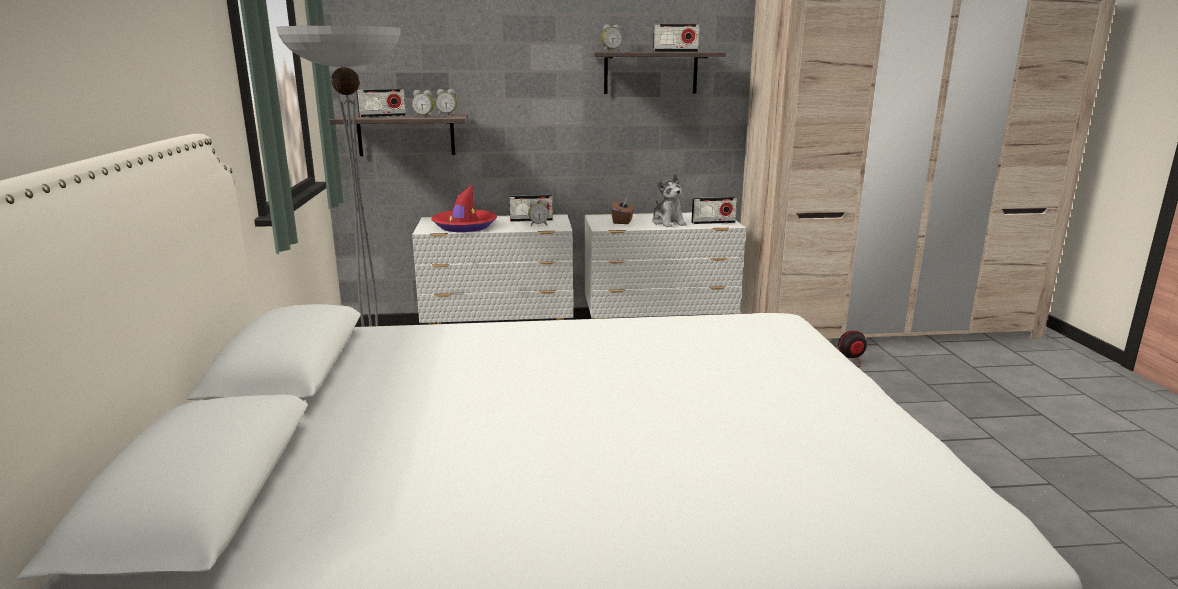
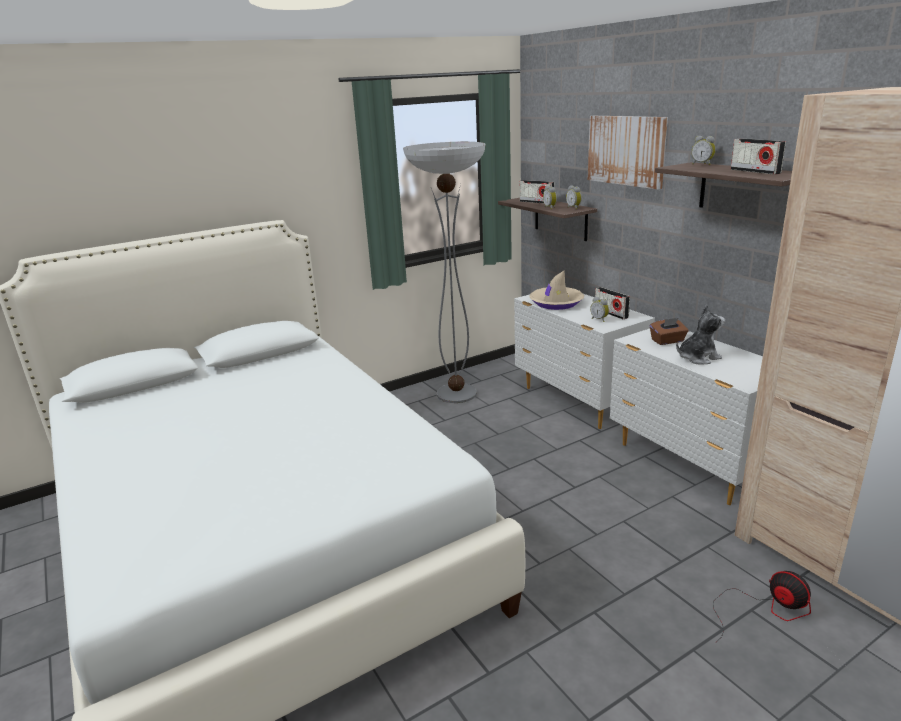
camera: 65 degrees right, 5 degrees up
(464, 226) = (556, 303): red hat -> beige hat
(504, 45) = (626, 150): none -> picture
(668, 223) = (697, 358): plush toy -> plush toy turned 150 degrees counterclockwise
(713, 222) = (739, 375): radio -> none

